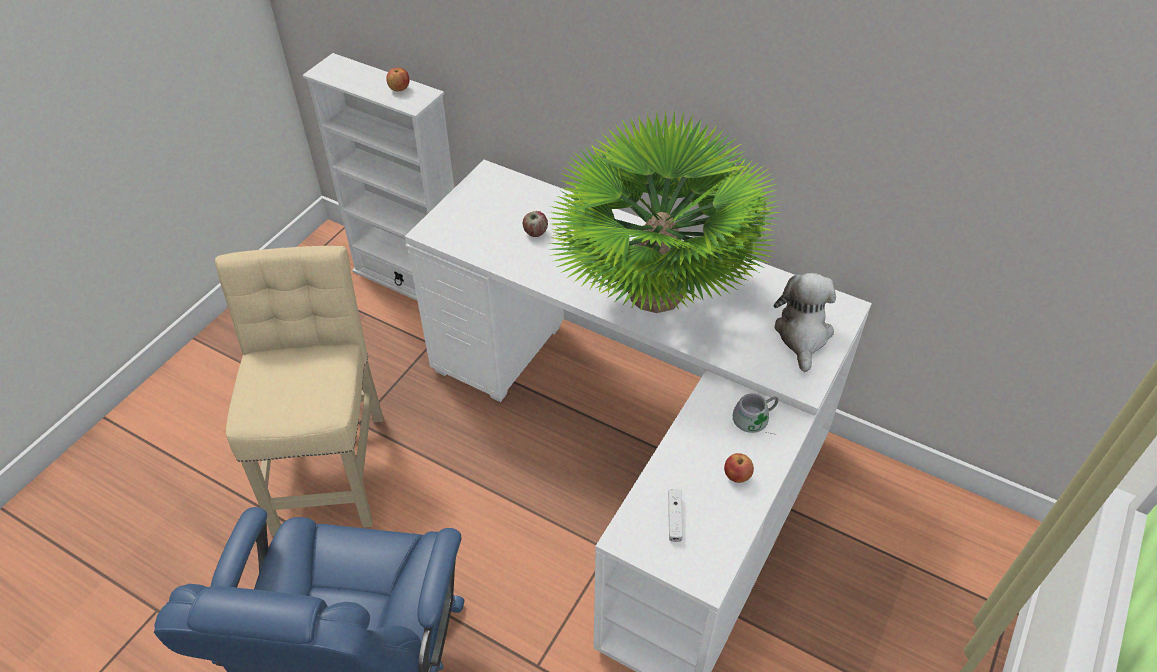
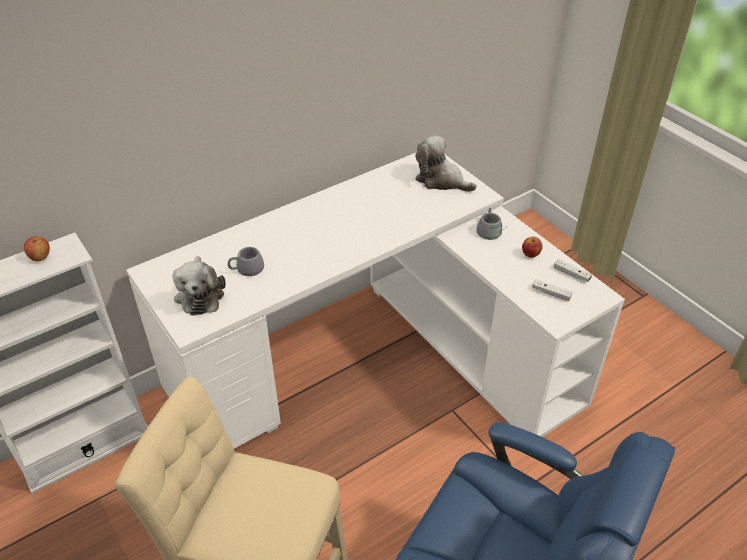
camera: 65 degrees left, 5 degrees down
(479, 218) = (200, 294): none -> plush toy
(535, 232) = (245, 267): apple -> grey mug
(655, 293) = (359, 228): potted plant -> none
(727, 532) = (571, 274): none -> white game controller

